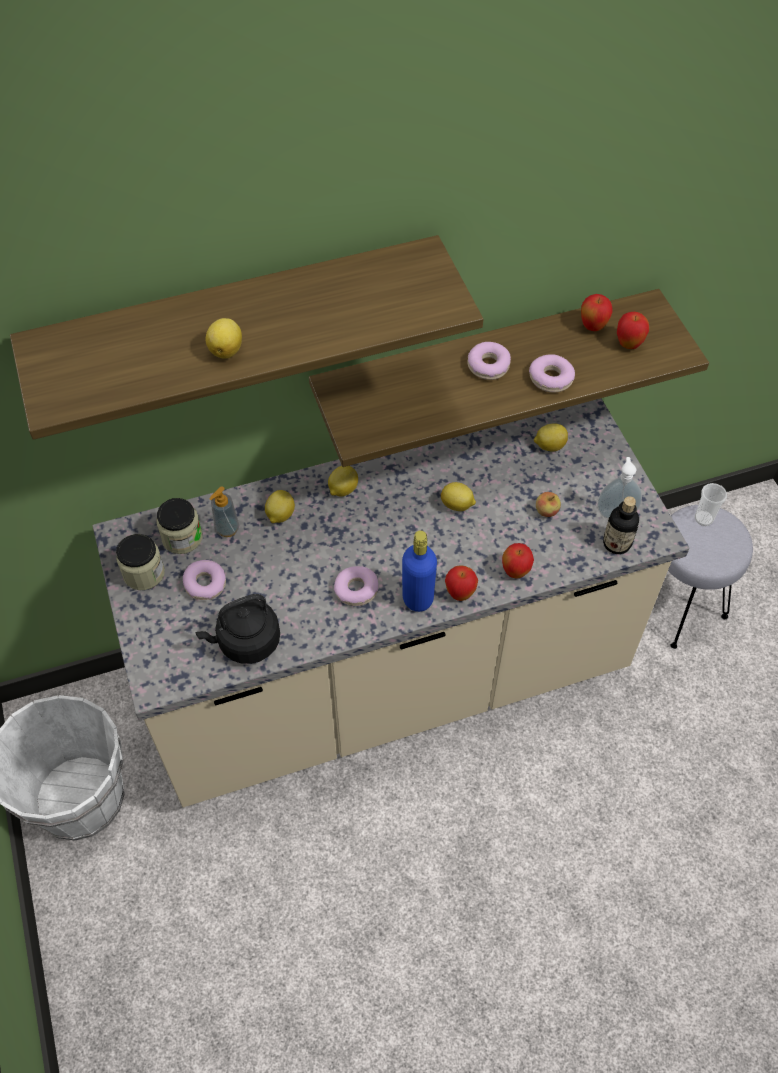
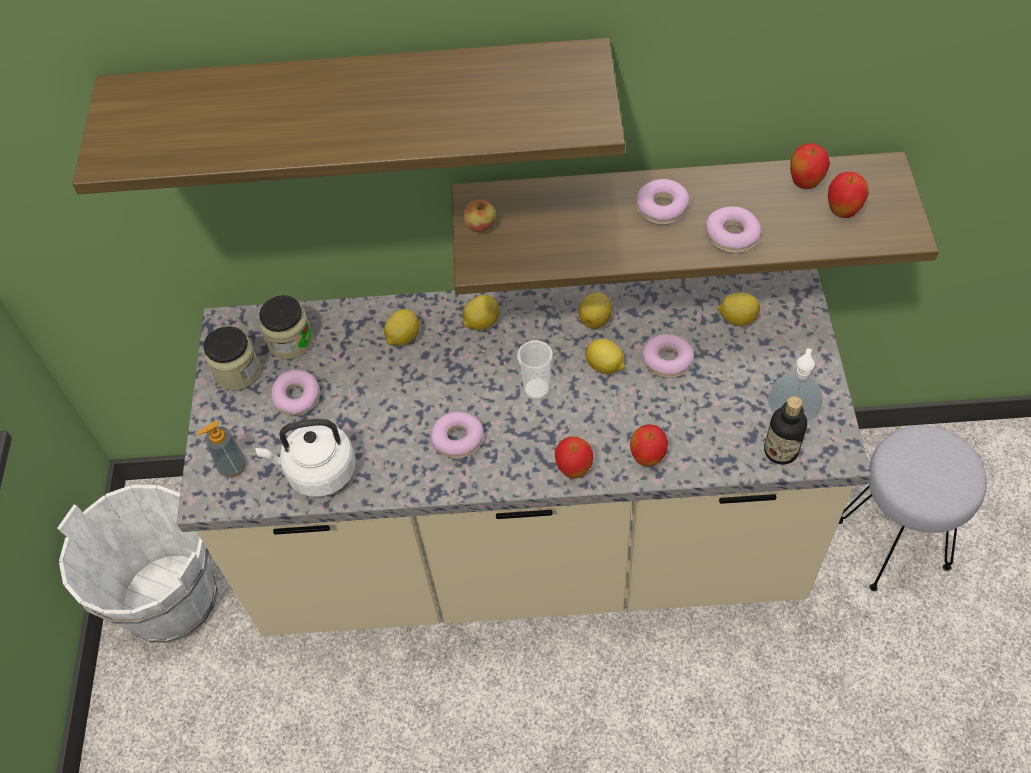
camera: 20 degrees right, 0 degrees up
(226, 350) = (315, 130): lemon -> lemon (595, 319)
(227, 529) = (341, 341): soap dispenser -> soap dispenser (232, 467)
(246, 642) = (317, 472): black kettle -> white kettle
(418, 598) = (523, 464): blue bottle -> none
(505, 490) = (667, 361): none -> donut
(546, 511) = (708, 395): apple -> apple (481, 226)
(703, 518) = (932, 444): cup -> cup (537, 389)

